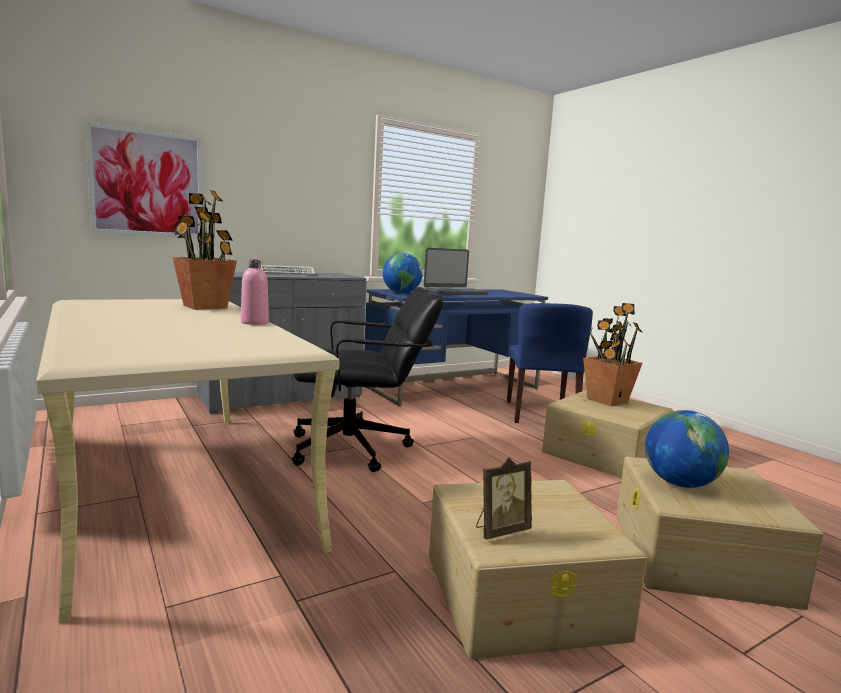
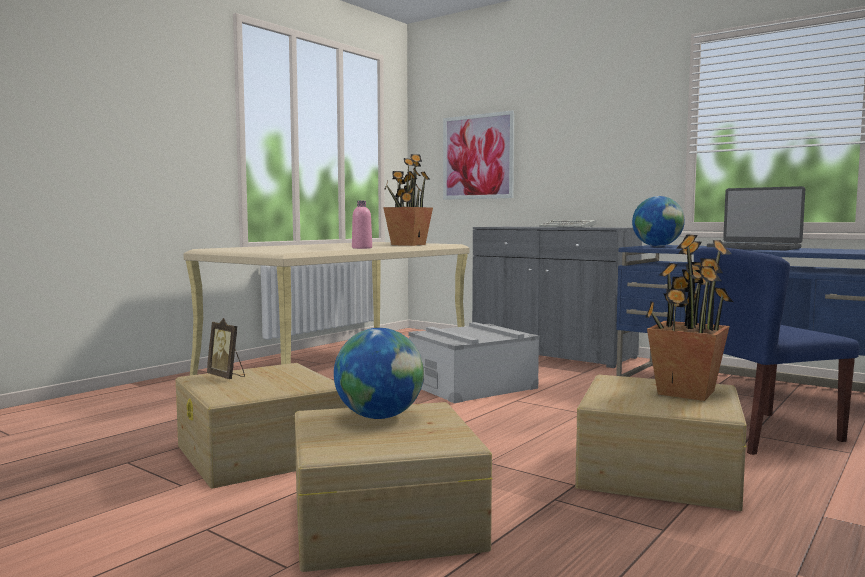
camera: 70 degrees right, 5 degrees down
(361, 449) = (472, 386): black office chair -> grey storage box

